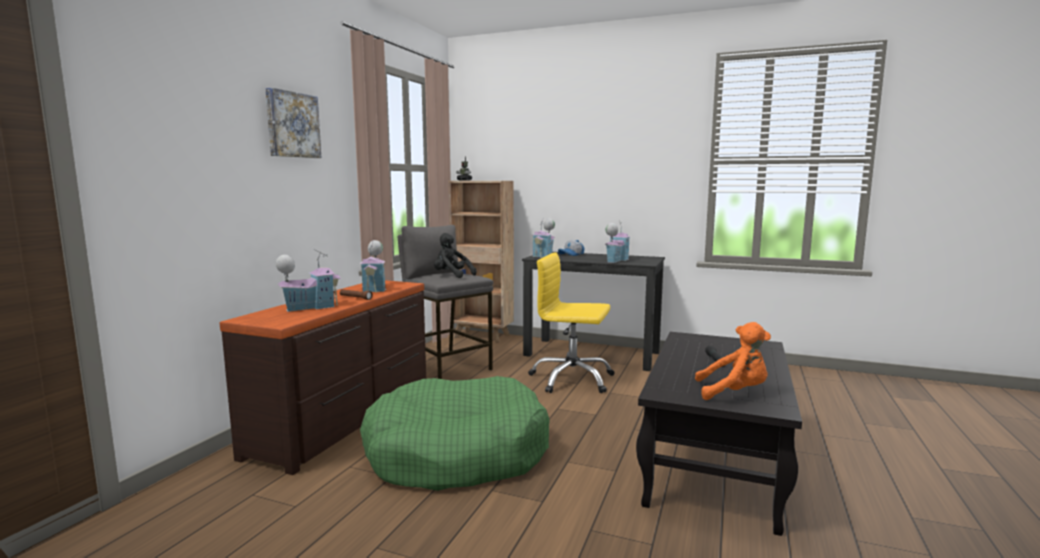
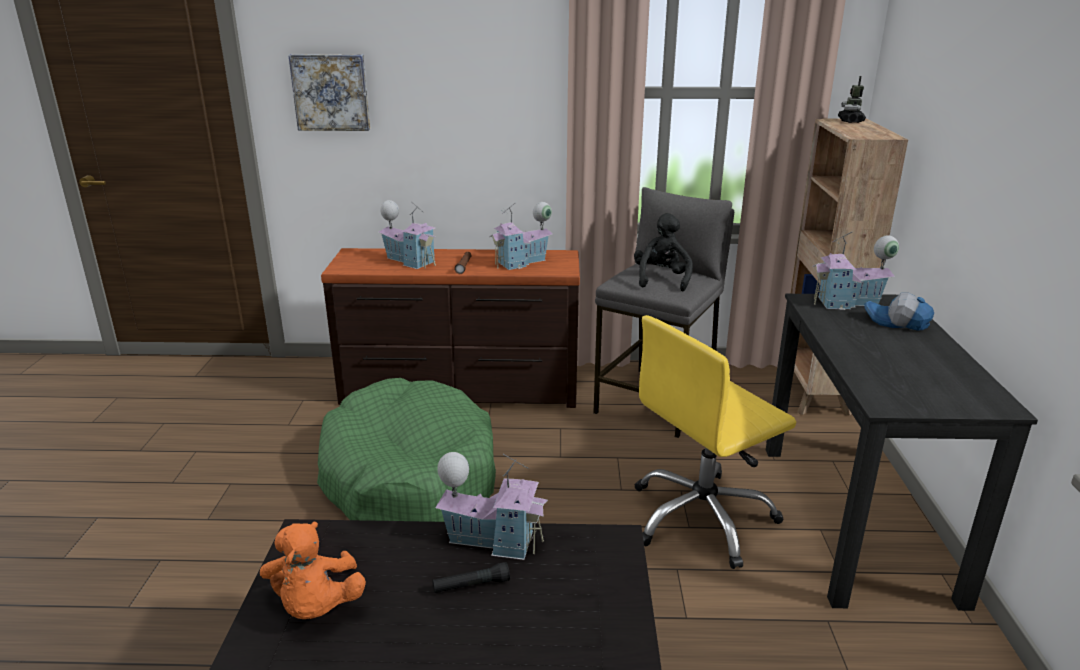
camera: 70 degrees right, 15 degrees up
(292, 125) = (478, 45): picture -> picture (331, 92)
(571, 379) = (702, 518): yellow office chair -> yellow office chair turned 120 degrees counterclockwise
(615, 260) = (886, 369): toy house -> toy house (493, 540)

